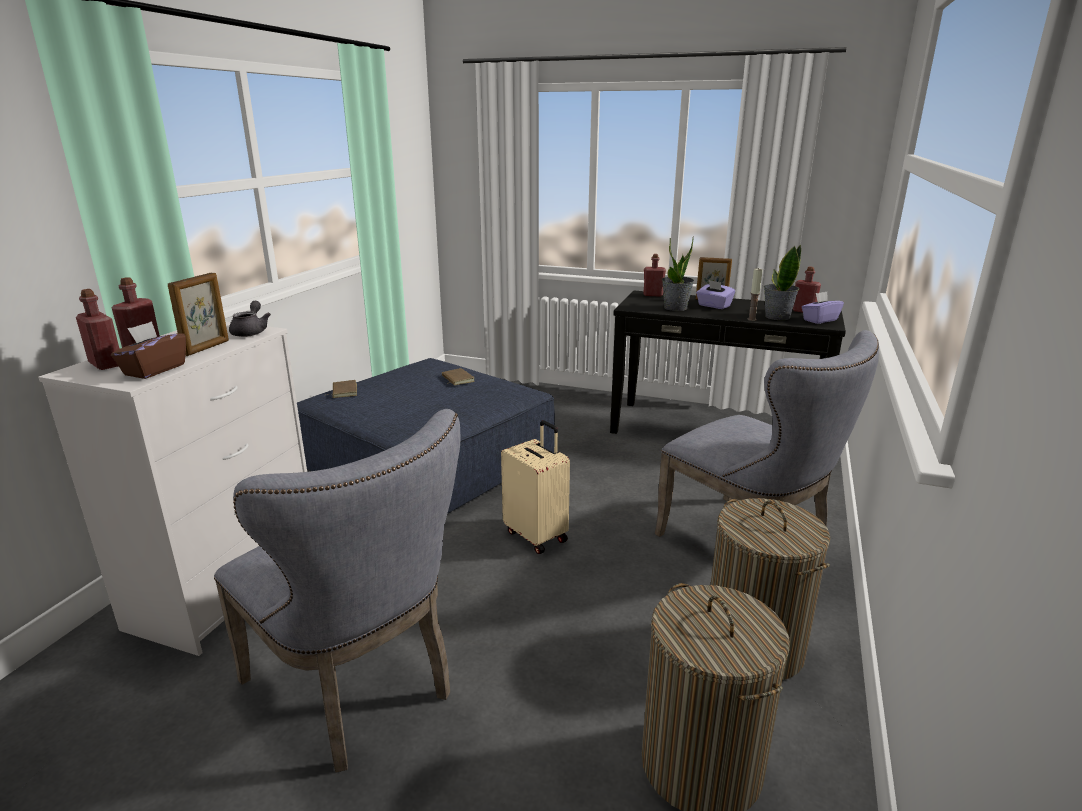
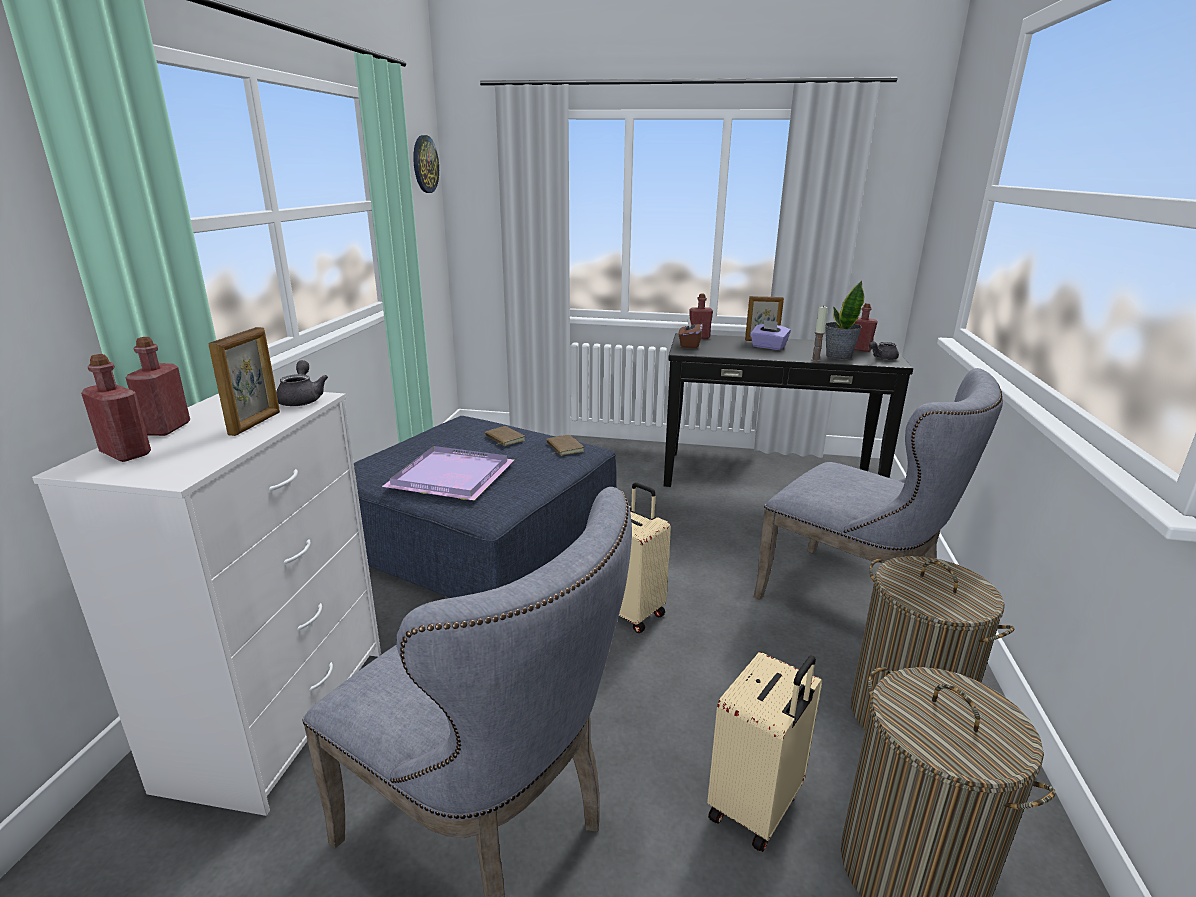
camera: 10 degrees left, 0 degrees up
(154, 370) = (200, 458): brown tissue box -> brown tissue box (689, 345)
(343, 391) = (377, 460): brown book -> brown book (563, 447)
(399, 409) = (452, 477): none -> purple tray
(413, 134) = (424, 164): none -> wall clock
(586, 699) = (757, 807): none -> beige suitcase
(675, 308) = (731, 350): potted plant -> none
(819, 320) = (881, 358): purple tissue box -> grey teapot

